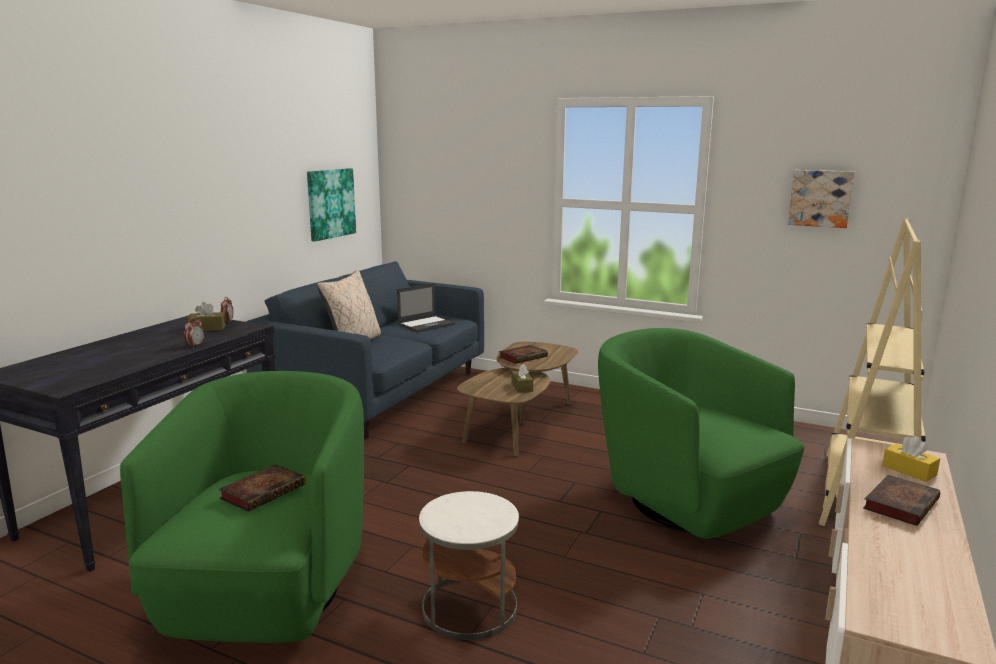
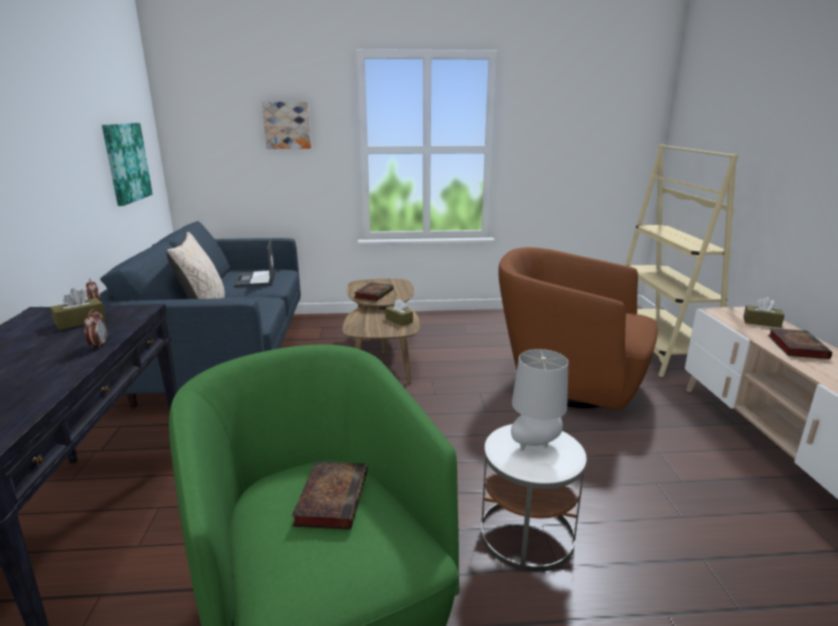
camera: 30 degrees left, 5 degrees up
(426, 324) = (255, 279): laptop -> laptop turned 150 degrees clockwise
(472, 511) = (535, 445): none -> grey table lamp
(688, 500) = (568, 383): green armchair -> brown armchair
(820, 198) = (578, 135): picture -> picture (287, 125)
(909, 470) = (761, 322): yellow tissue box -> brown tissue box

